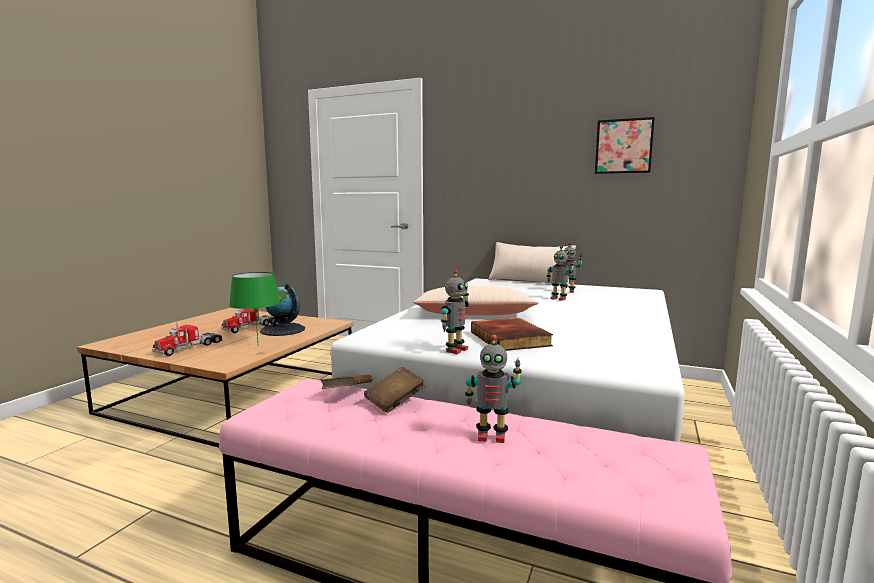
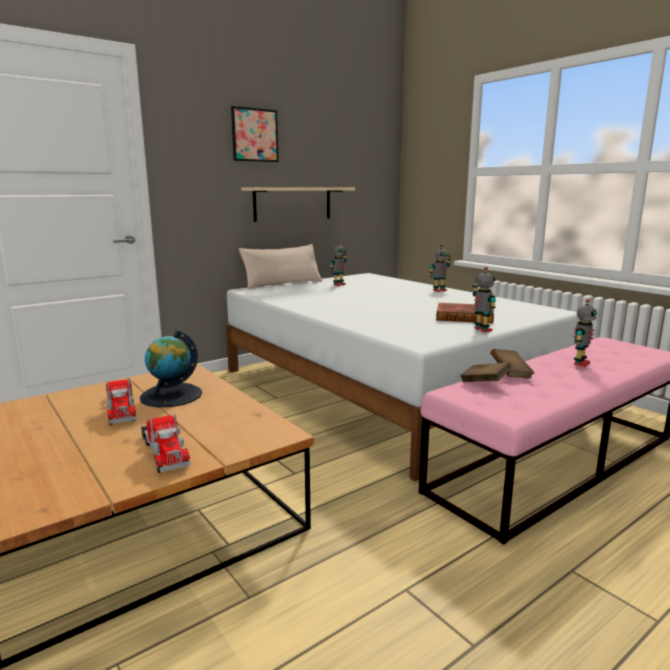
camera: 60 degrees left, 5 degrees up
(257, 345) = (221, 413): green table lamp -> none
(473, 315) = (383, 312): beige pillow -> none
(558, 298) = (360, 290): toy robot -> toy robot (439, 290)
(560, 201) = (293, 203): none -> beige shelf
(623, 146) = (335, 155): picture -> picture (255, 135)

